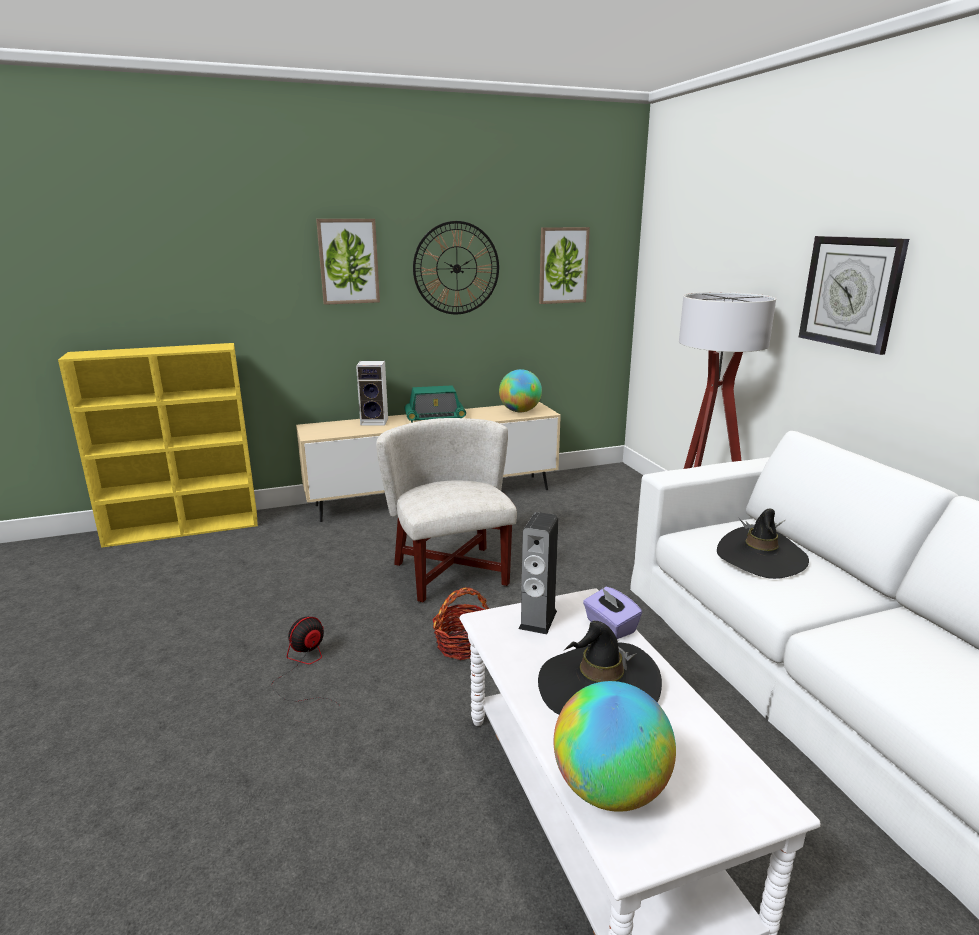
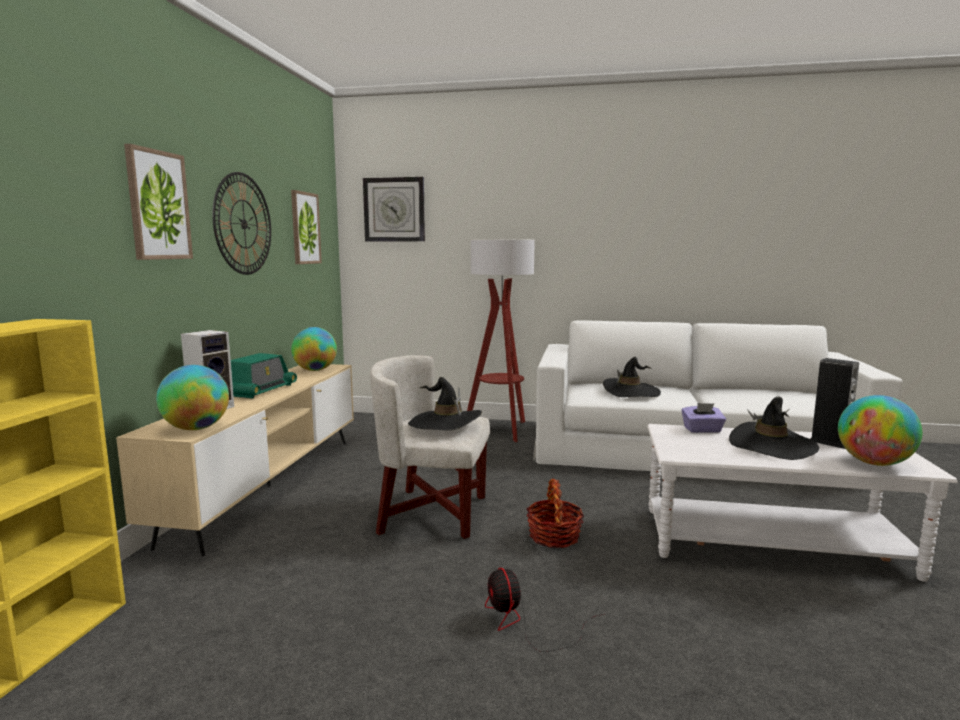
camera: 60 degrees left, 10 degrees down
(327, 433) = (196, 428): none -> globe
(450, 494) = (445, 423): none -> black hat
(538, 619) = (683, 443): speaker -> speaker (830, 442)
(851, 292) = (574, 231): wall clock -> wall clock (394, 210)

